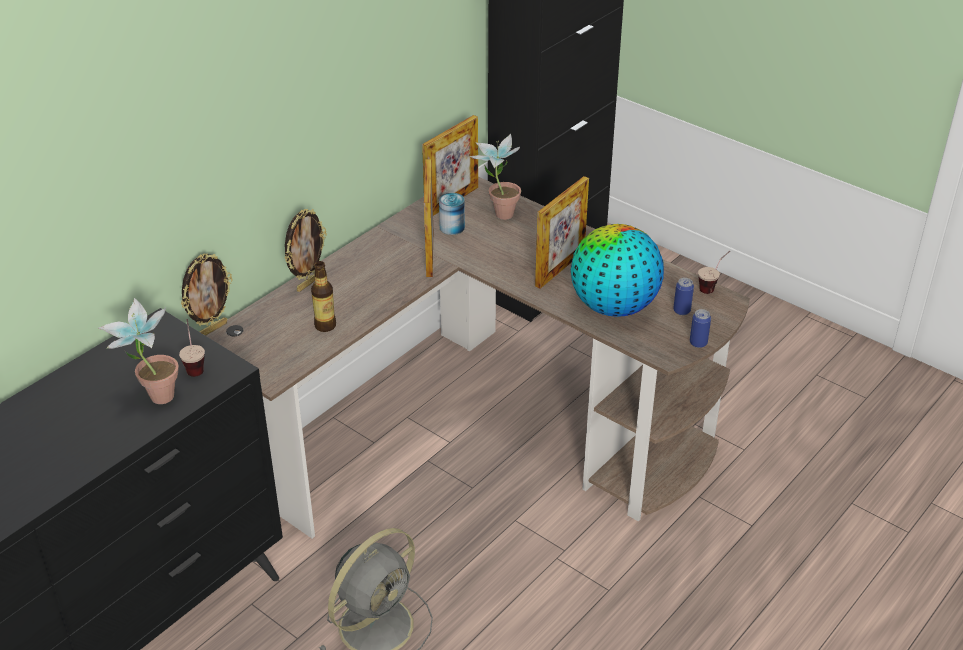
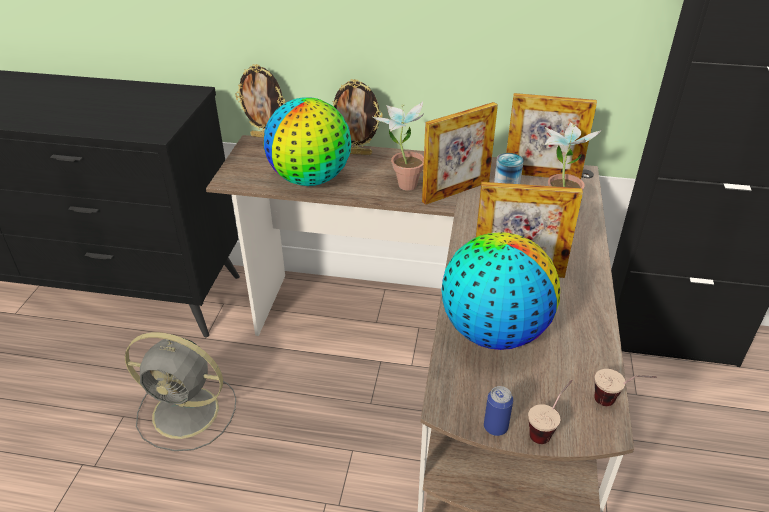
camera: 60 degrees right, 0 degrees up
(153, 398) = (105, 119): potted plant -> potted plant (402, 182)
(194, 365) = (153, 120): cup -> cup (547, 428)
(325, 326) = (311, 179): bottle -> globe
(681, 311) = (541, 390): can -> none

